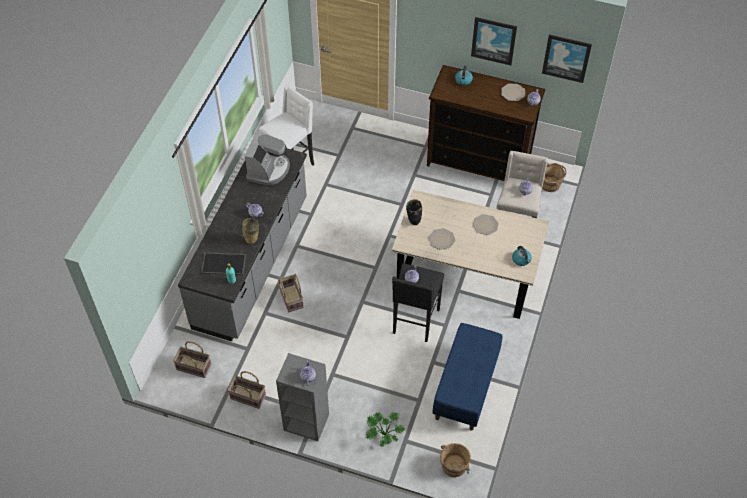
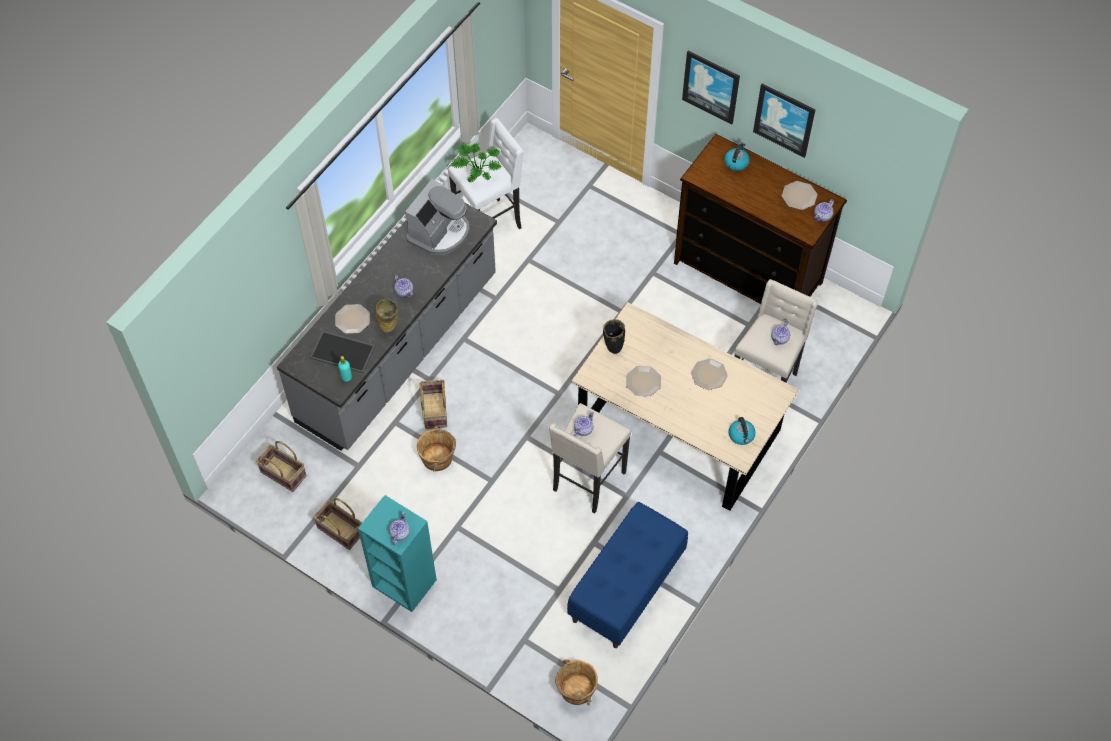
camera: 15 degrees right, 5 degrees up
(223, 240) = (352, 319): none -> plate
(305, 422) = (403, 583): grey bookcase -> turquoise bookcase
(383, 435) = (498, 625): potted plant -> potted plant (477, 173)
(415, 322) = (587, 482): black stool -> beige stool
(550, 184) = (837, 328): brown bucket -> brown bucket (438, 458)
(566, 58) = (878, 167): picture -> picture (711, 86)

